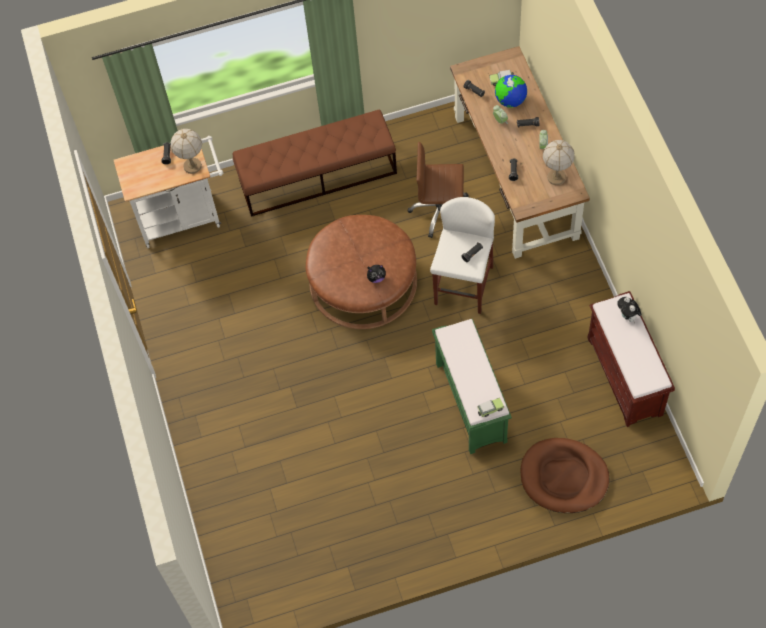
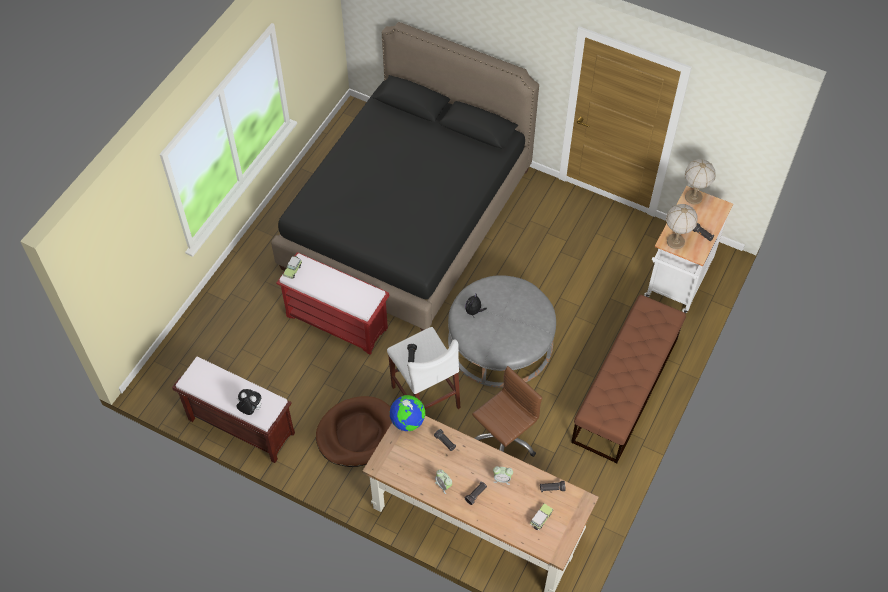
camera: 130 degrees right, 5 degrees down
(317, 450) = (407, 218): none -> black bed
(363, 281) = (500, 341): brown ottoman -> grey ottoman
(470, 401) = (338, 322): green bench -> red bench
(510, 101) = (513, 505): globe -> globe (408, 421)
(556, 177) = (405, 466): table lamp -> table lamp (693, 197)
(564, 477) = (226, 325): brown dog bed -> brown dog bed (357, 433)

